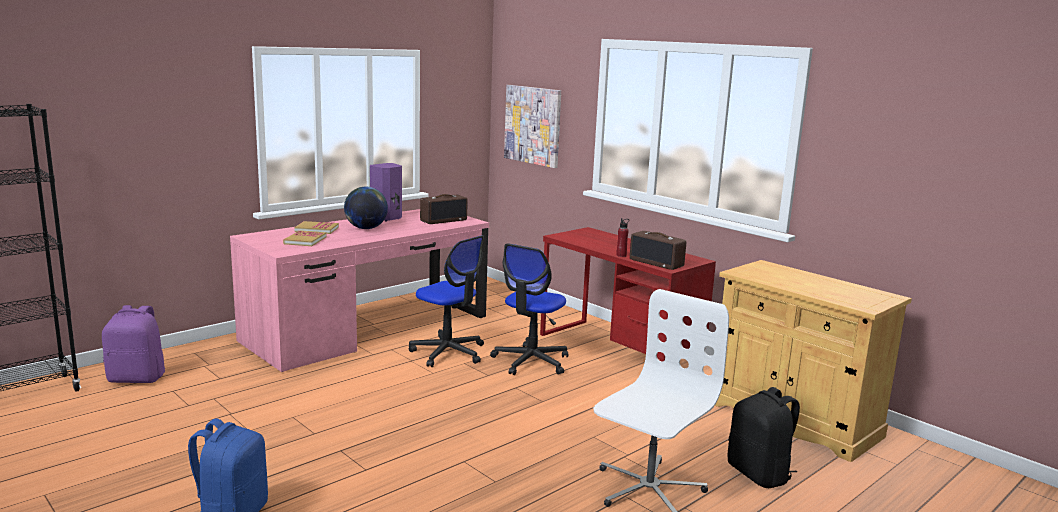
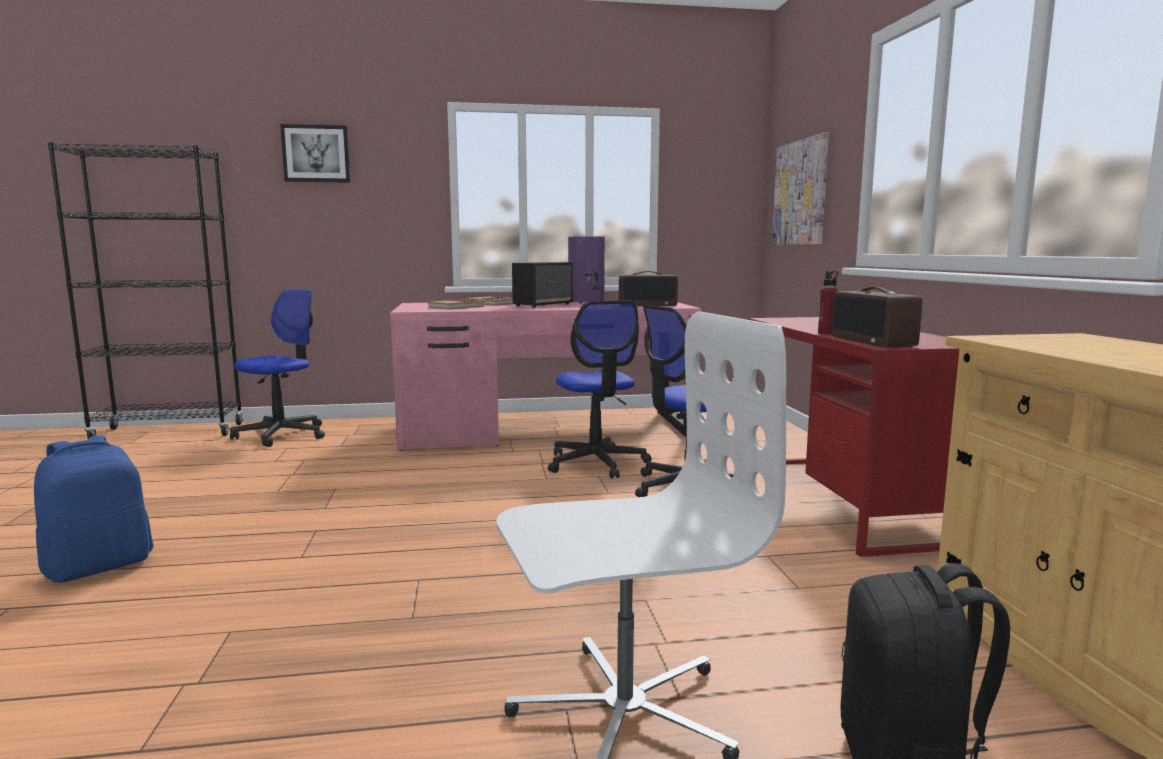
camera: 35 degrees right, 5 degrees down
(130, 98) = (316, 154): none -> picture
(137, 378) = (282, 435): purple backpack -> office chair
(366, 228) = (543, 305): globe -> speaker

